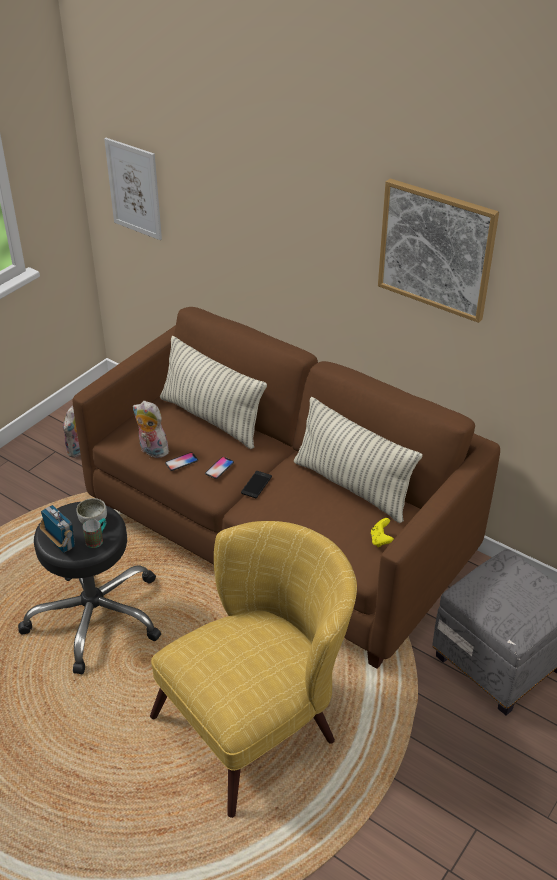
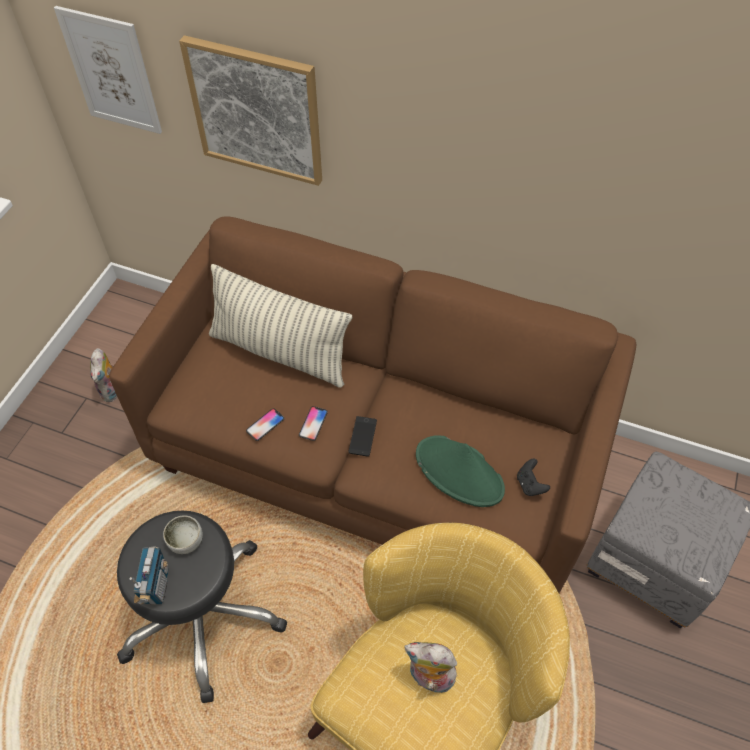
camera: 15 degrees left, 15 degrees up
(60, 543) = (156, 586): radio -> radio turned 60 degrees clockwise
(97, 539) = (200, 569): mug -> none
(151, 450) = (223, 415): plush toy -> plush toy (429, 678)
(325, 521) = (460, 472): none -> green hat
(352, 486) = (472, 414): pillow -> none
(380, 540) = (530, 484): yellow game controller -> black game controller
(436, 249) = (566, 129): picture -> picture (256, 111)

